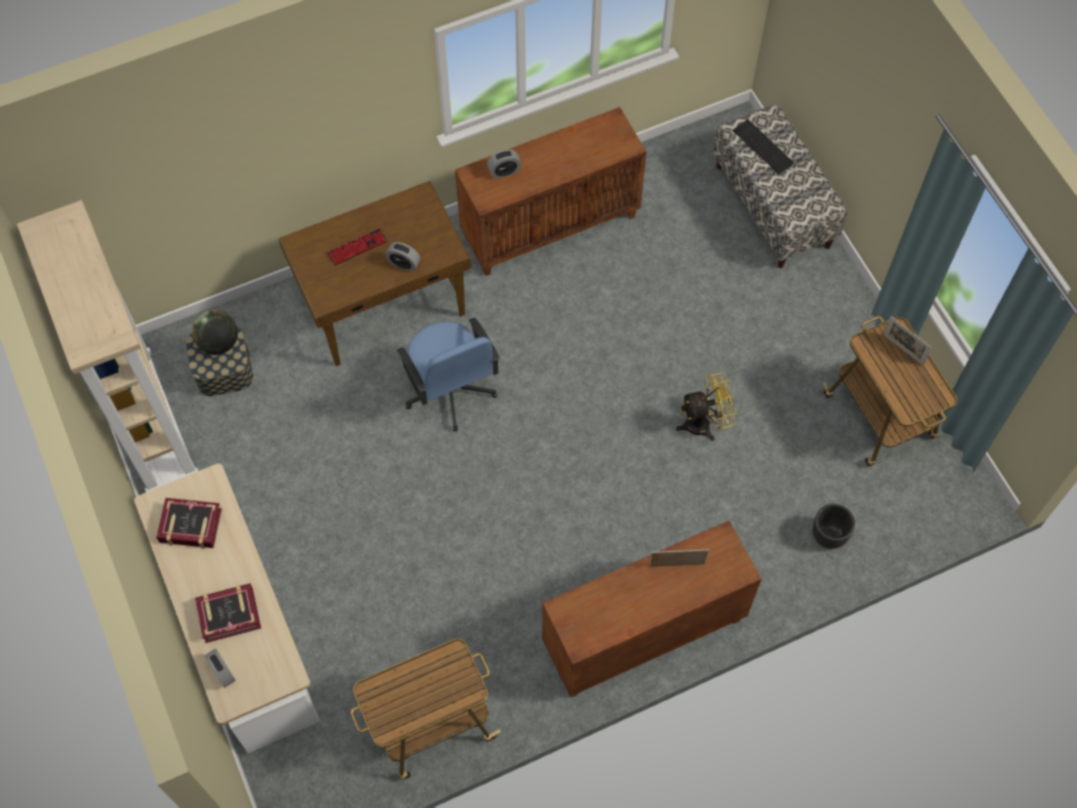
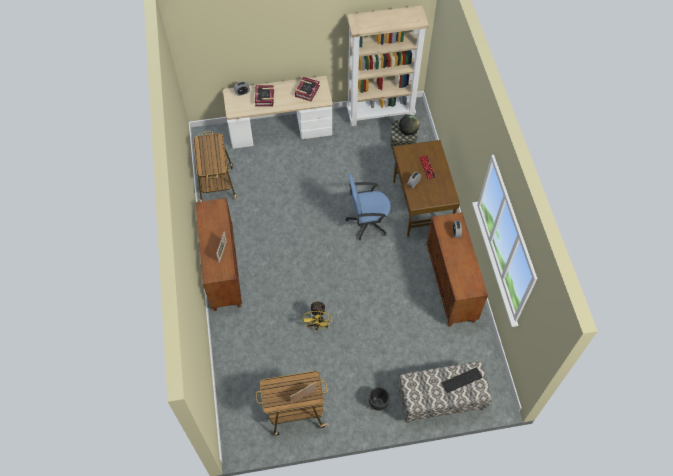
camera: 105 degrees right, 5 degrees down
(829, 536) = (240, 364): black planter -> black planter (378, 403)

